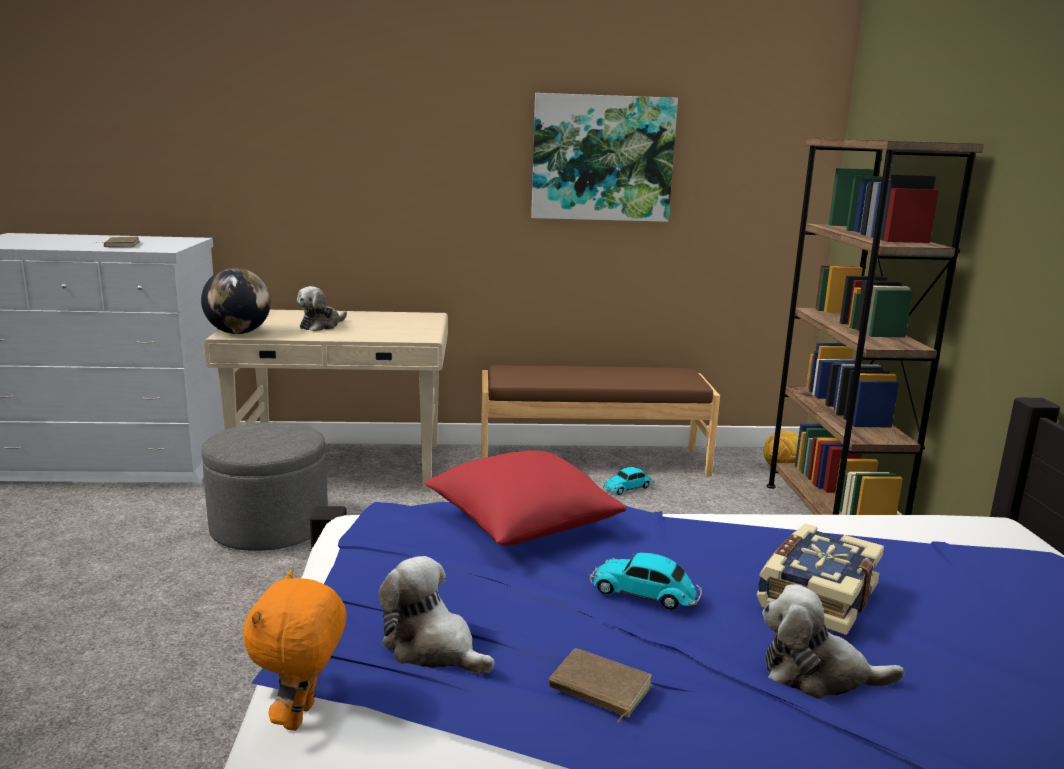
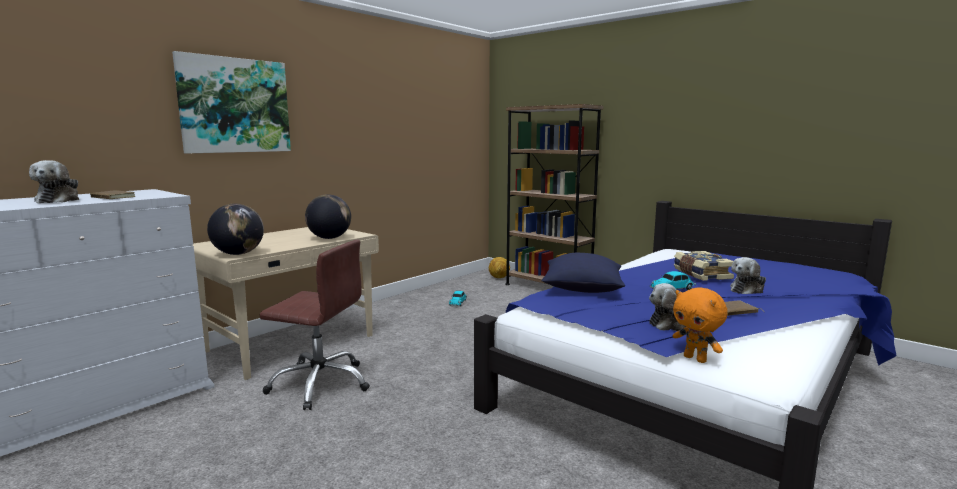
camera: 45 degrees left, 5 degrees down
(269, 527) = (320, 384): grey ottoman -> brown office chair
(321, 326) = (278, 241): plush toy -> plush toy (59, 200)
(376, 334) = (329, 238): none -> globe
(521, 524) = (582, 289): red pillow -> blue pillow
(592, 460) = (419, 297): brown bench -> none
(602, 158) = (398, 121): picture -> picture (235, 105)

